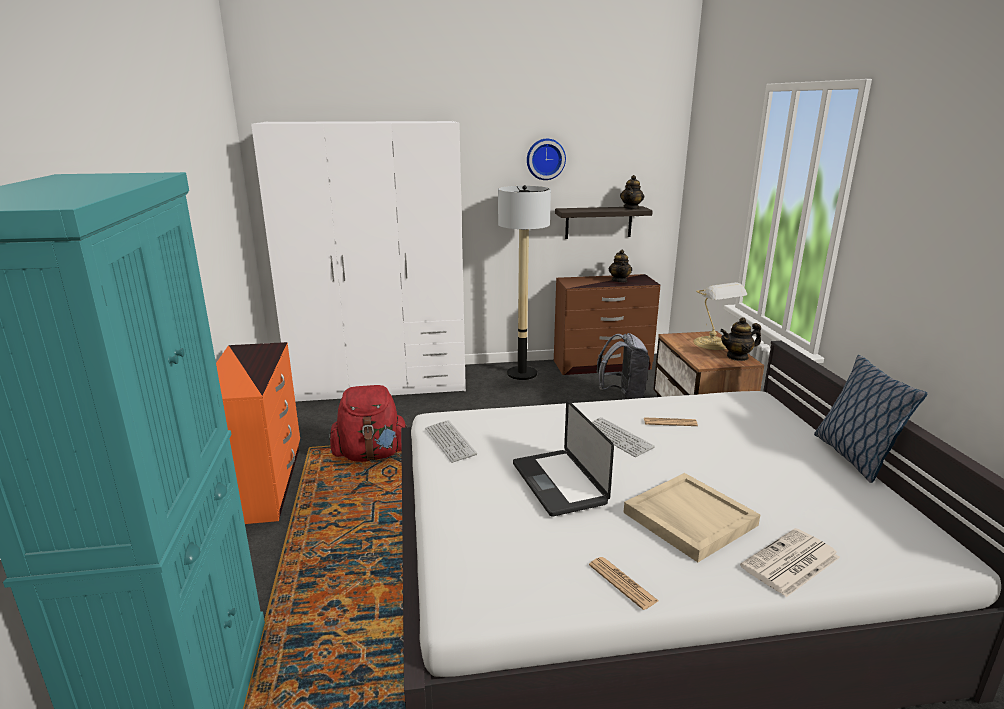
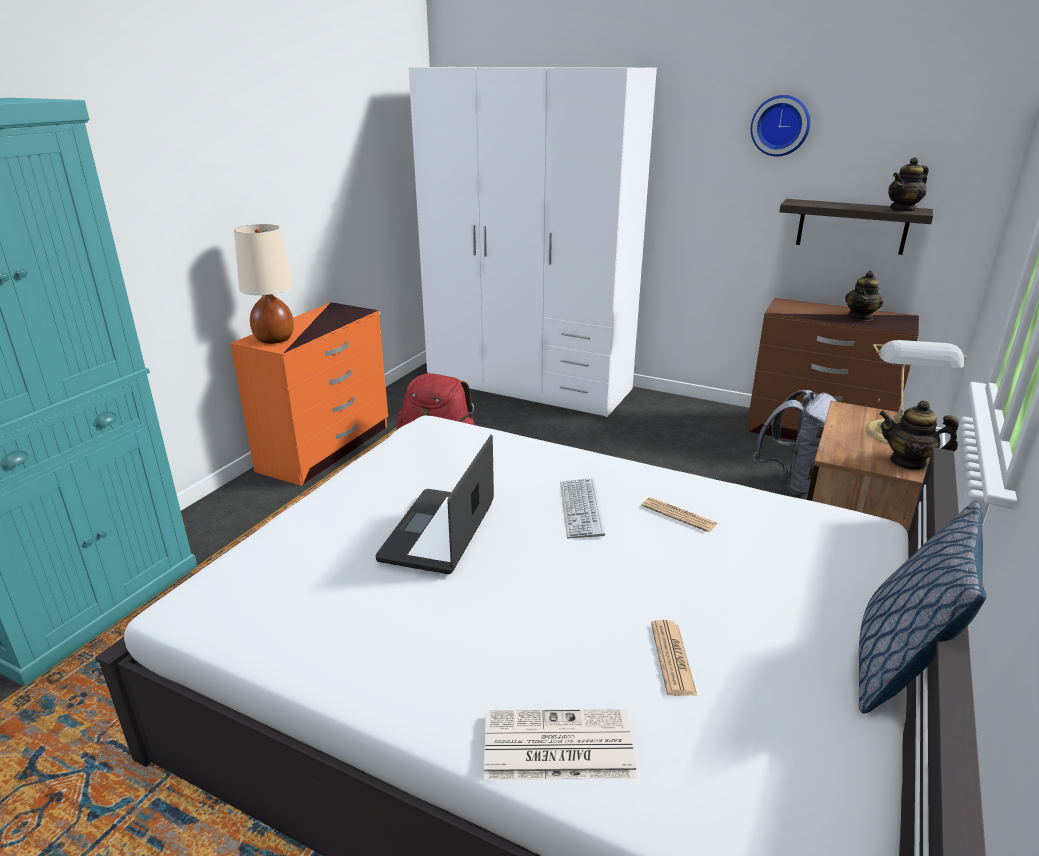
camera: 35 degrees right, 5 degrees up
(232, 387) = (274, 340): none -> beige table lamp
(450, 442) = (404, 451): keyboard -> none
(521, 373) = (695, 415): floor lamp -> none
(622, 583) = (340, 661): newspaper -> newspaper (672, 658)
(688, 518) = (516, 632): beige tray -> none

